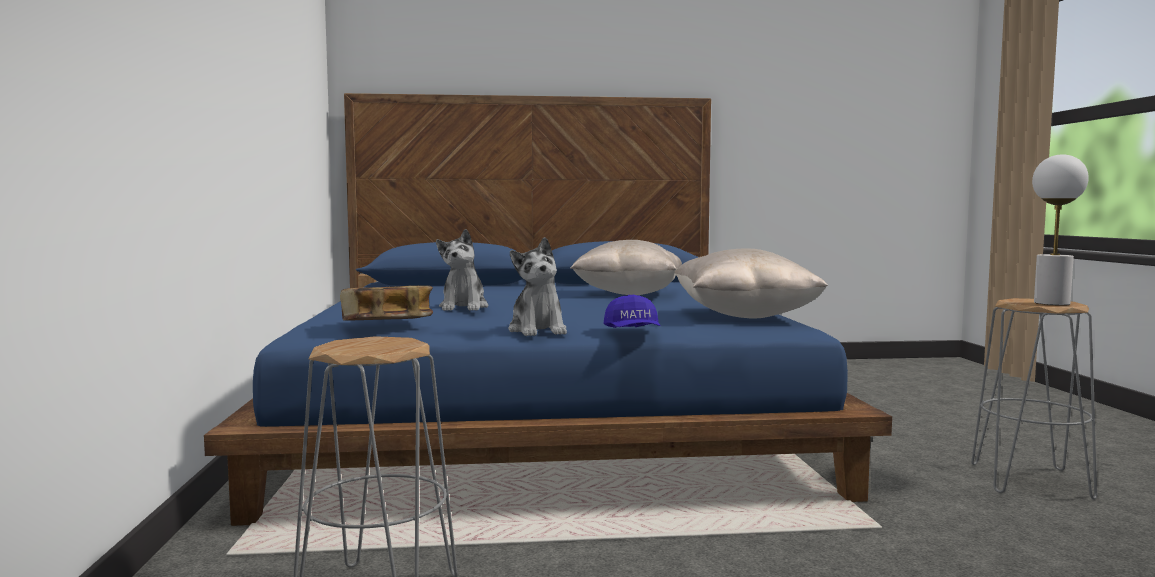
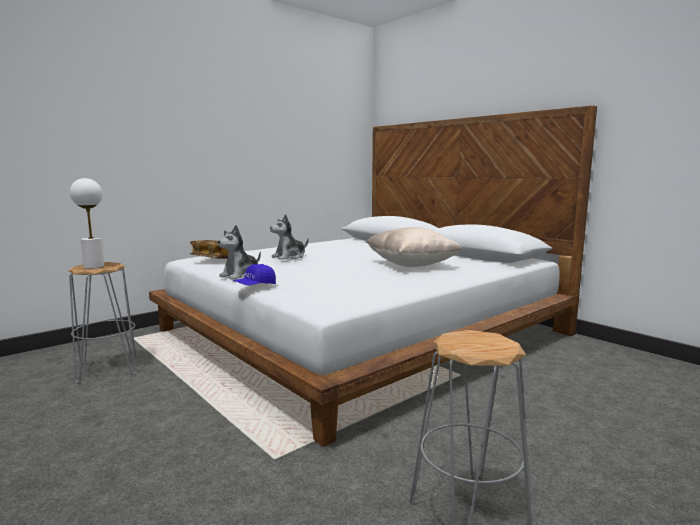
camera: 55 degrees right, 5 degrees up
(543, 417) = (361, 331): blue bed -> white bed
(743, 316) = (357, 293): beige pillow -> none
(1051, 303) = (474, 346): white table lamp -> white table lamp (94, 266)

